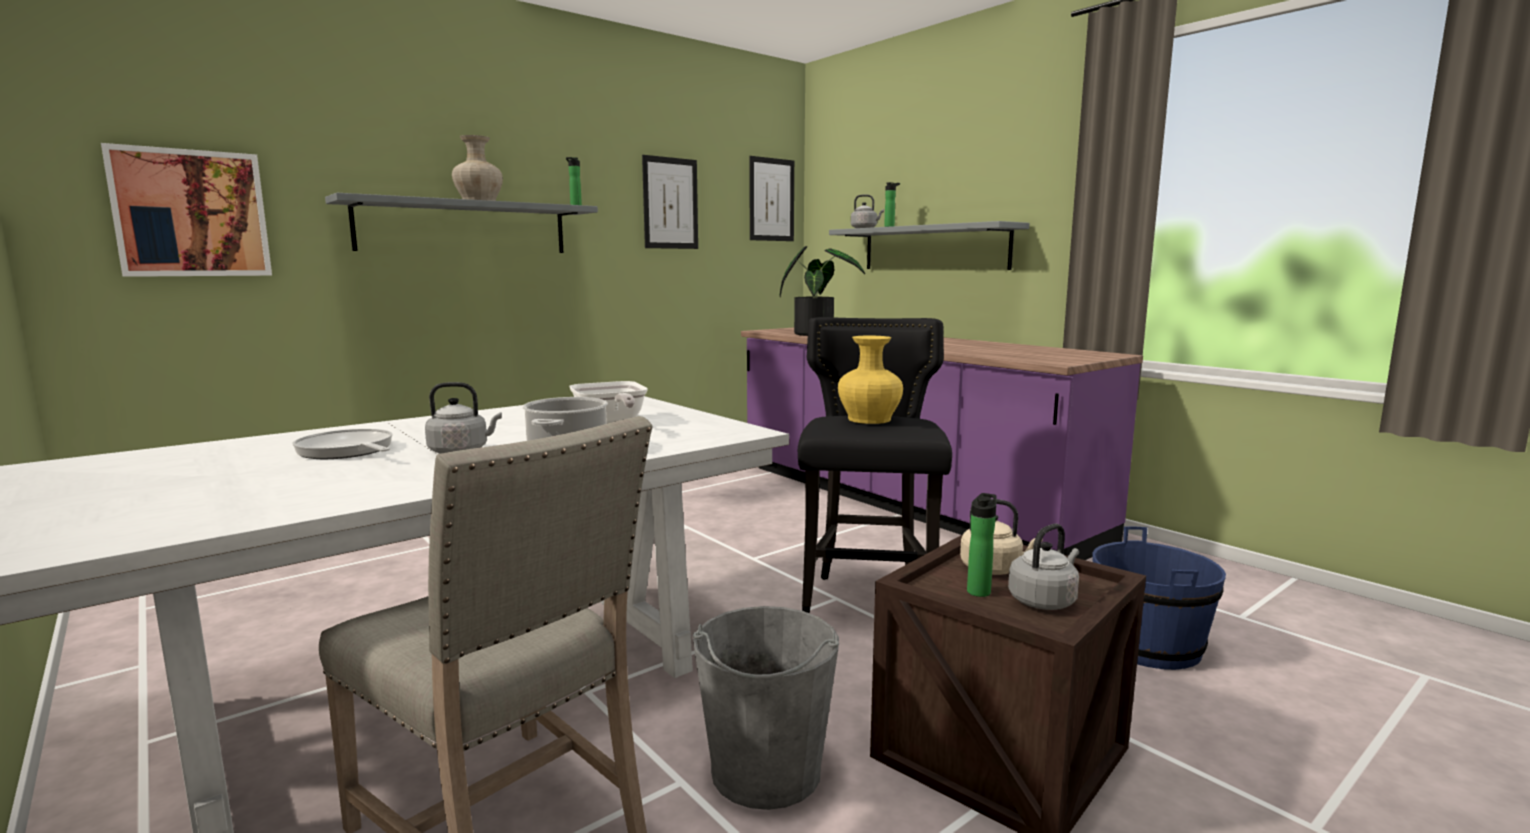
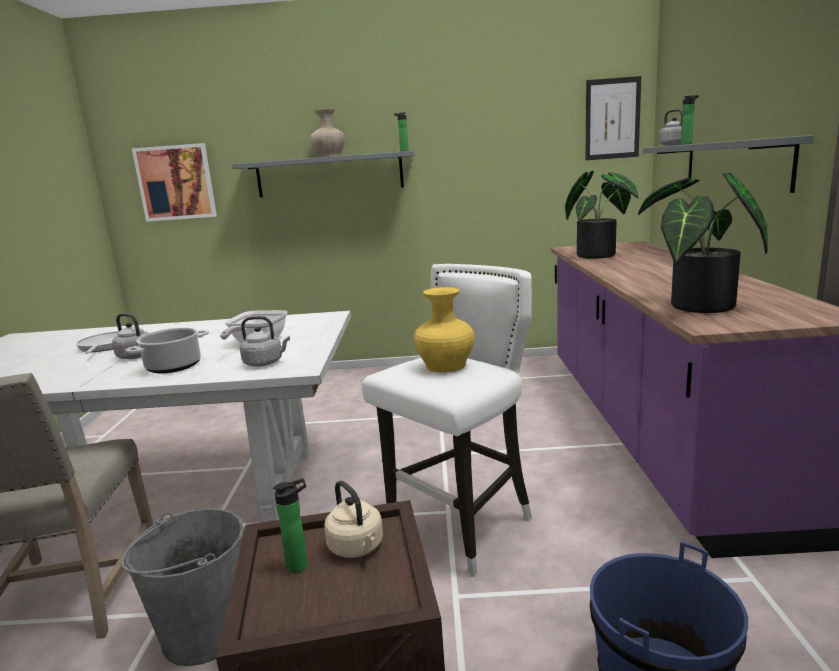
camera: 40 degrees right, 5 degrees up
(670, 203) = (500, 136): picture -> none
(869, 605) = (462, 527): black stool -> white stool
(1017, 355) = (695, 307): none -> potted plant
(1044, 601) = (319, 599): grey kettle -> grey kettle (265, 363)

